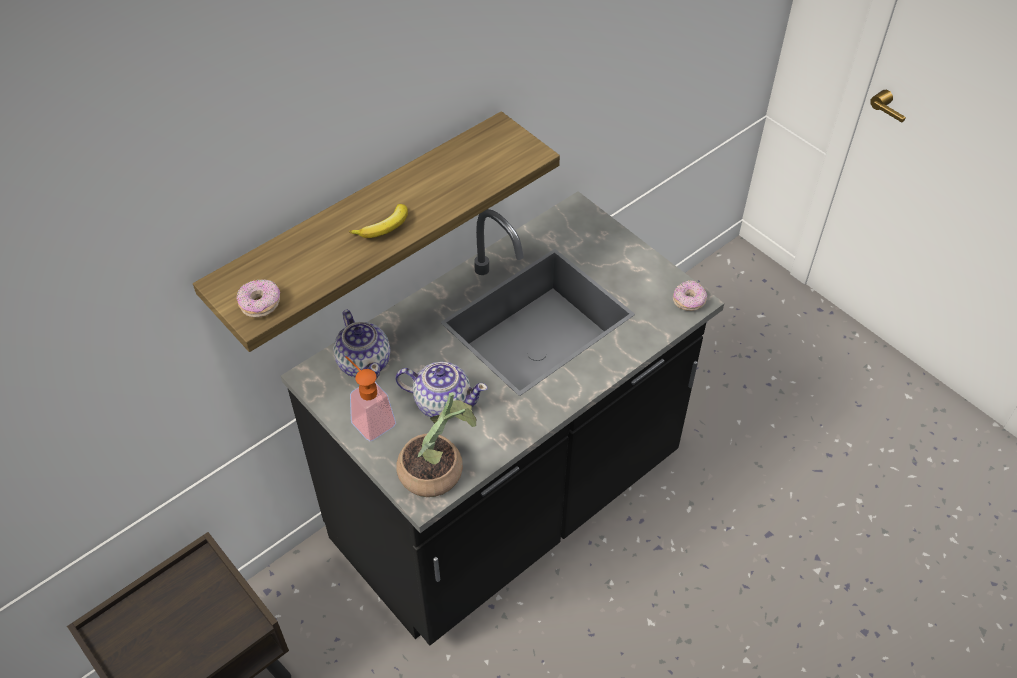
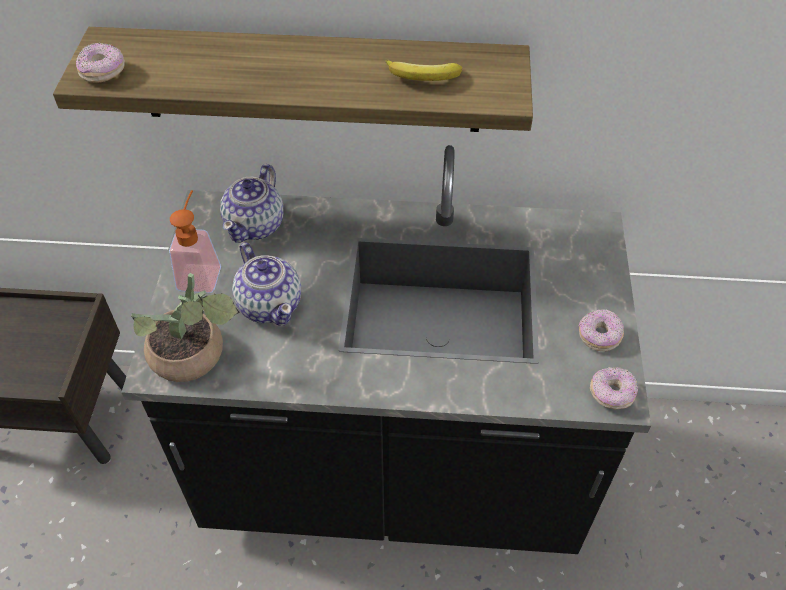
camera: 45 degrees right, 0 degrees up
(384, 228) = (281, 77): banana -> banana (423, 78)
(648, 274) = (598, 336): none -> donut

